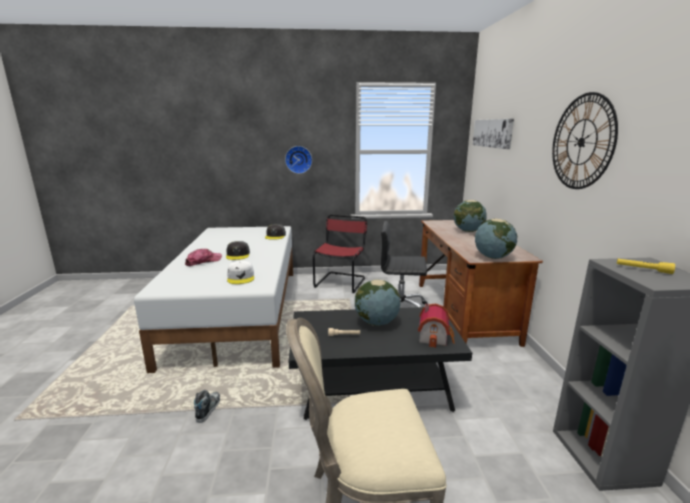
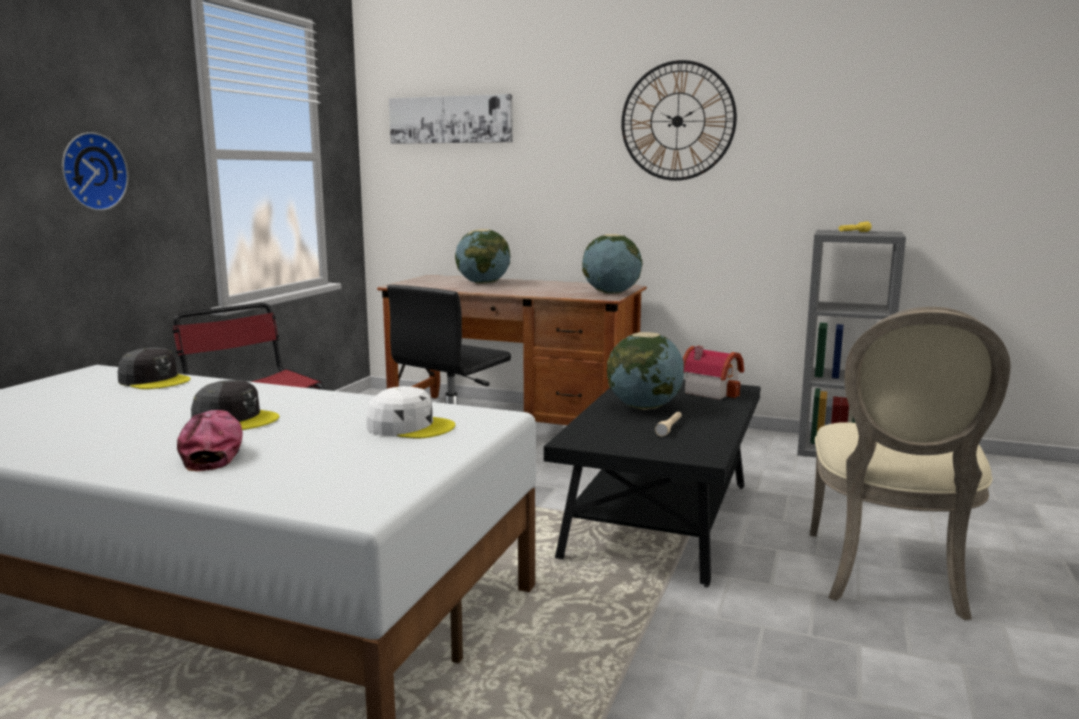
camera: 65 degrees left, 5 degrees down
(208, 409) = (618, 684): shoe -> none

